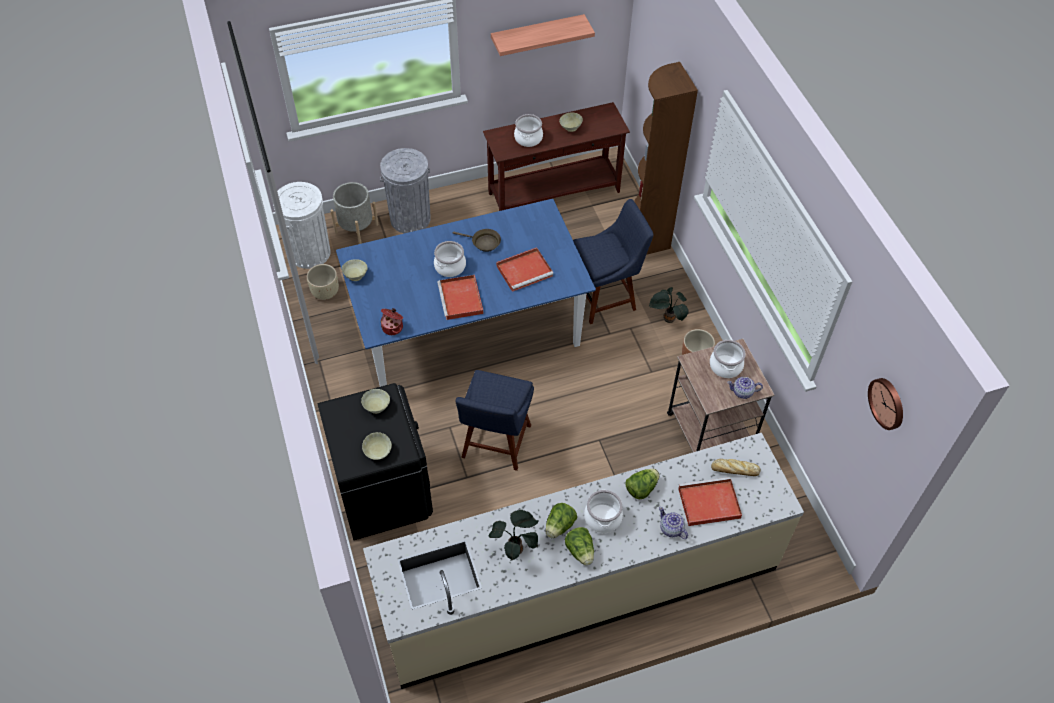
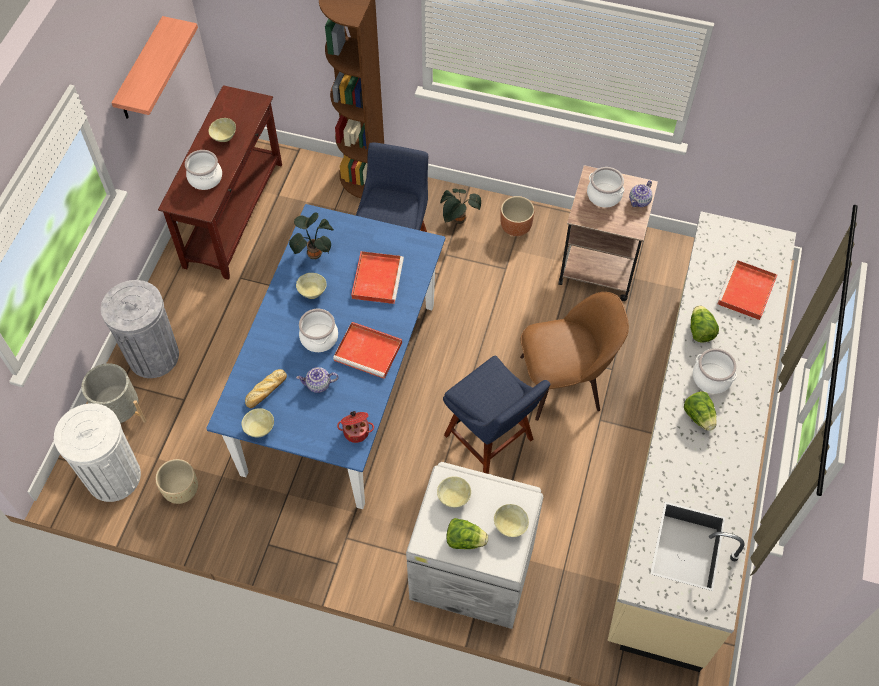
camera: 55 degrees left, 5 degrees up
(384, 489) = (472, 568): black washing machine -> white washing machine
(483, 243) = (313, 292): brown frying pan -> beige bowl
(516, 548) = (701, 465): potted plant -> potted plant (314, 253)
(580, 551) = (735, 415): lettuce -> lettuce (465, 540)
(582, 464) = (564, 382): none -> brown chair
(671, 529) = (755, 334): teapot -> teapot (319, 384)
(734, 470) = (725, 253): bread -> bread (265, 391)
(888, 403) = (809, 91): wall clock -> none

